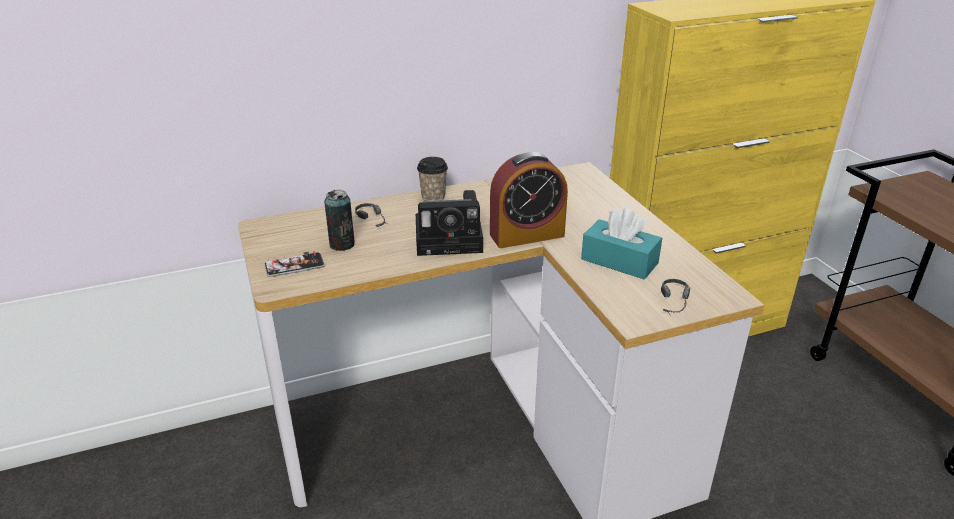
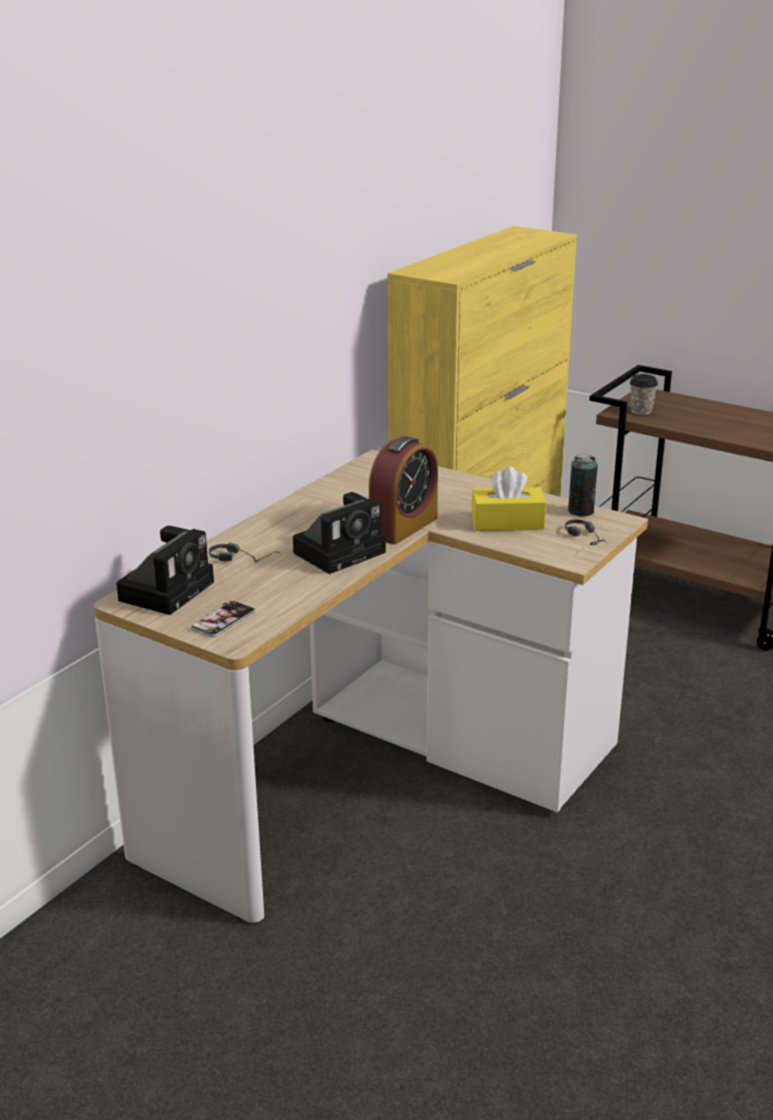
camera: 35 degrees left, 5 degrees down
(297, 227) = (168, 589): none -> camera
(342, 244) = (241, 589): can -> can (581, 511)
(433, 197) = (266, 522): cup -> cup (641, 411)
(619, 261) = (507, 522): turquoise tissue box -> yellow tissue box

